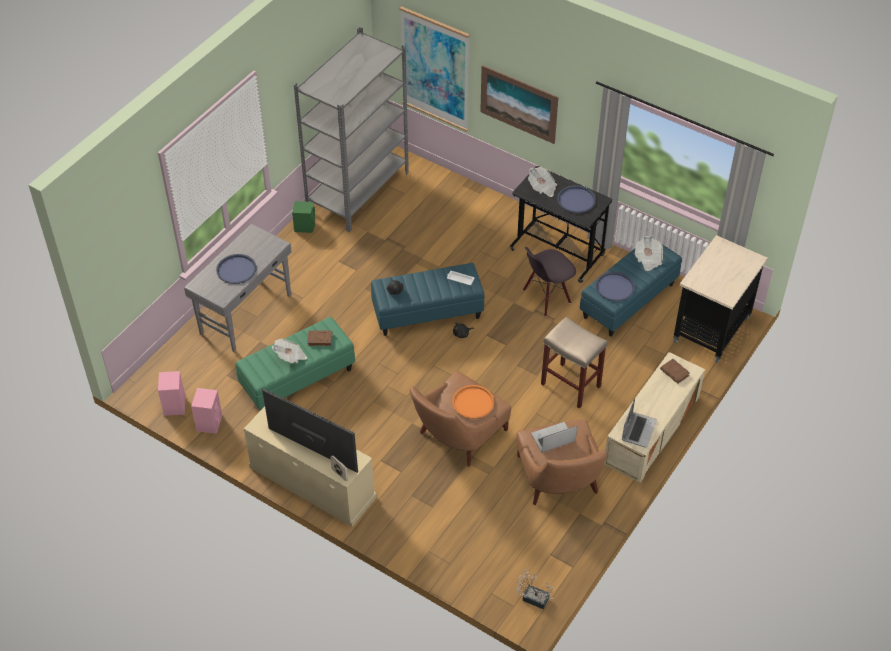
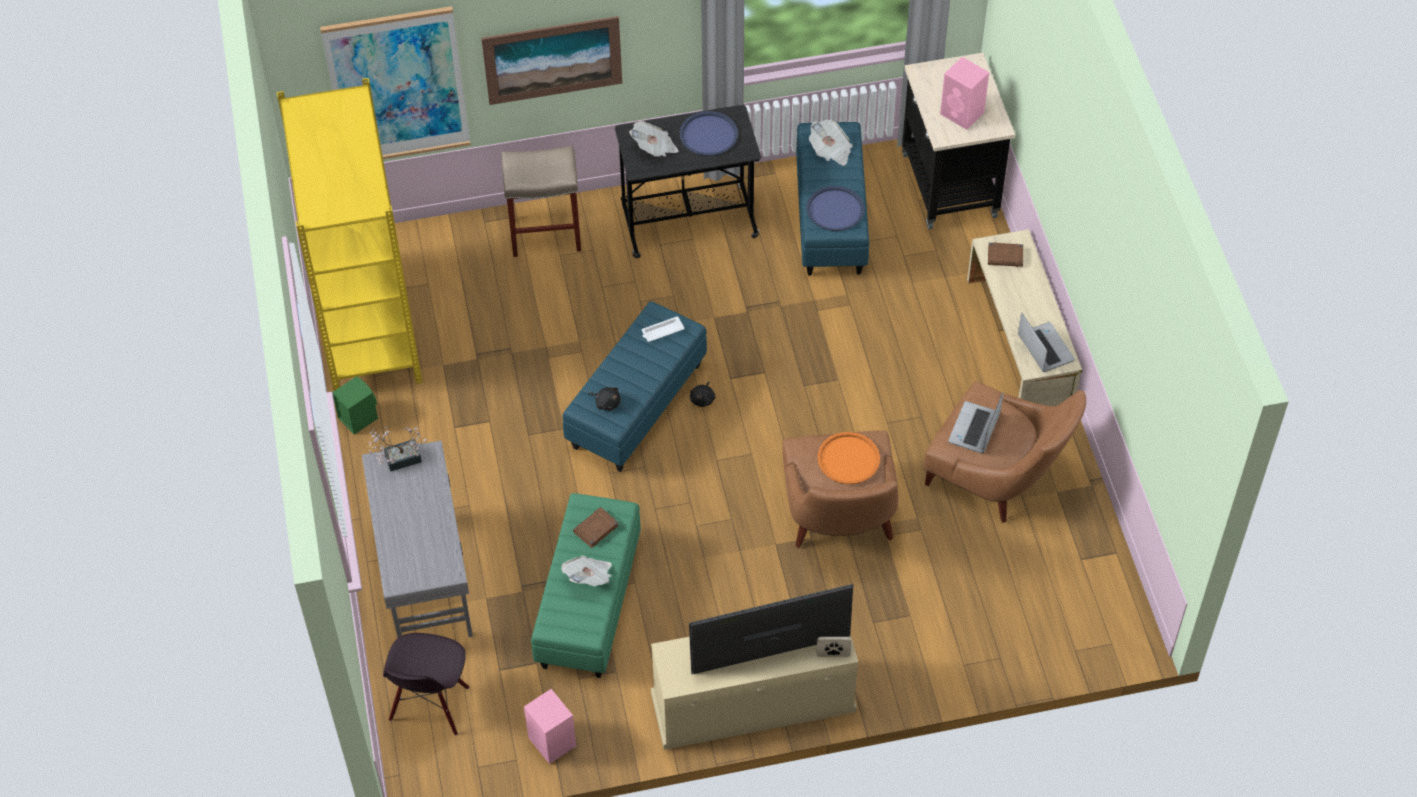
camera: 45 degrees left, 5 degrees up
(174, 406) = (485, 759): pink speaker -> pink speaker (963, 114)
(236, 269) = (420, 524): blue tray -> none
(358, 191) = (368, 324): grey bookcase -> yellow bookcase
(533, 597) = (1118, 618): potted plant -> potted plant (398, 459)
(546, 297) = (741, 283): black chair -> black chair (430, 705)
(571, 385) = (885, 361): beige stool -> beige stool (546, 234)

